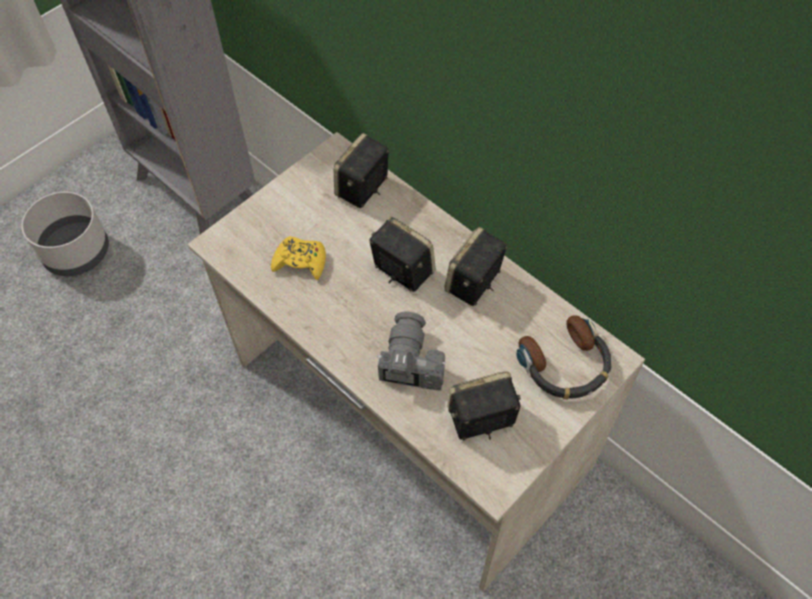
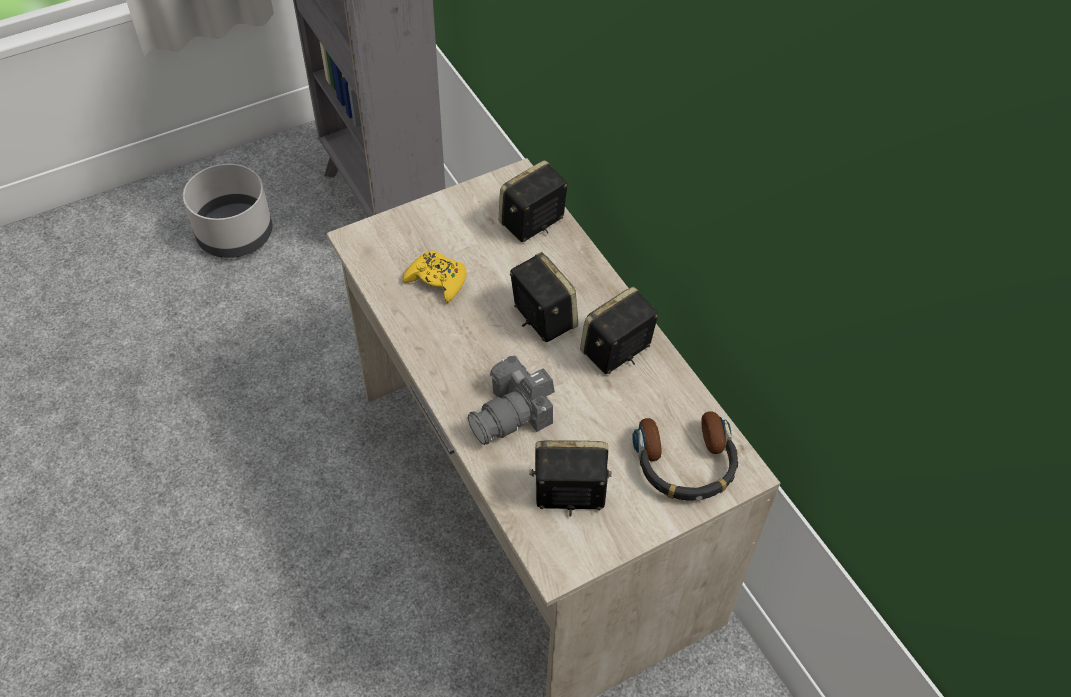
camera: 15 degrees right, 5 degrees down
(409, 363) = (513, 414): camera -> camera turned 150 degrees counterclockwise

